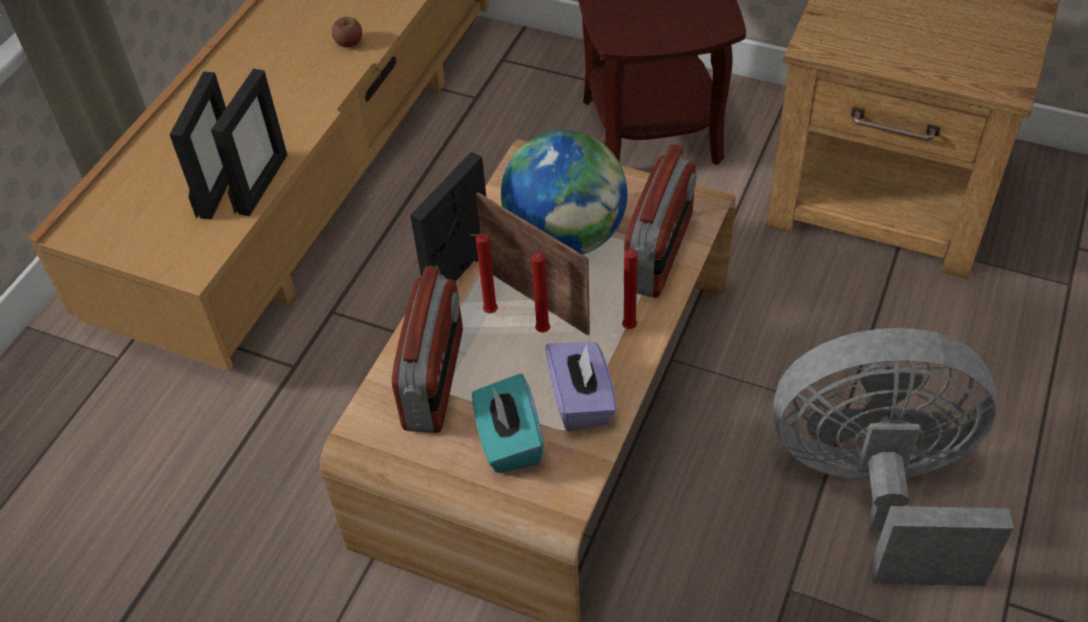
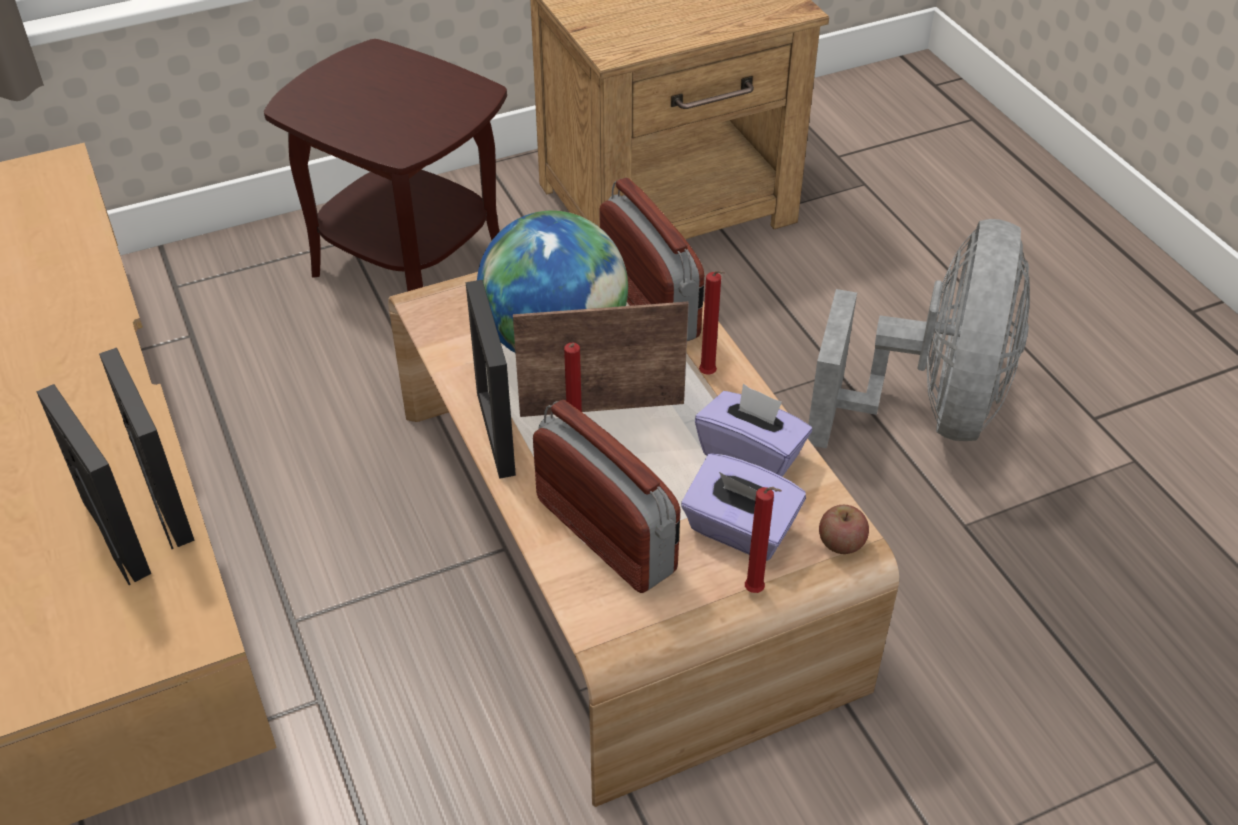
camera: 50 degrees left, 5 degrees down
(349, 42) = (75, 317): apple -> apple (841, 543)
(509, 441) = (739, 530): turquoise tissue box -> purple tissue box
(542, 332) = (644, 428): red candle -> red candle (756, 592)
(876, 490) = (928, 410): grey fan -> grey fan turned 150 degrees clockwise

